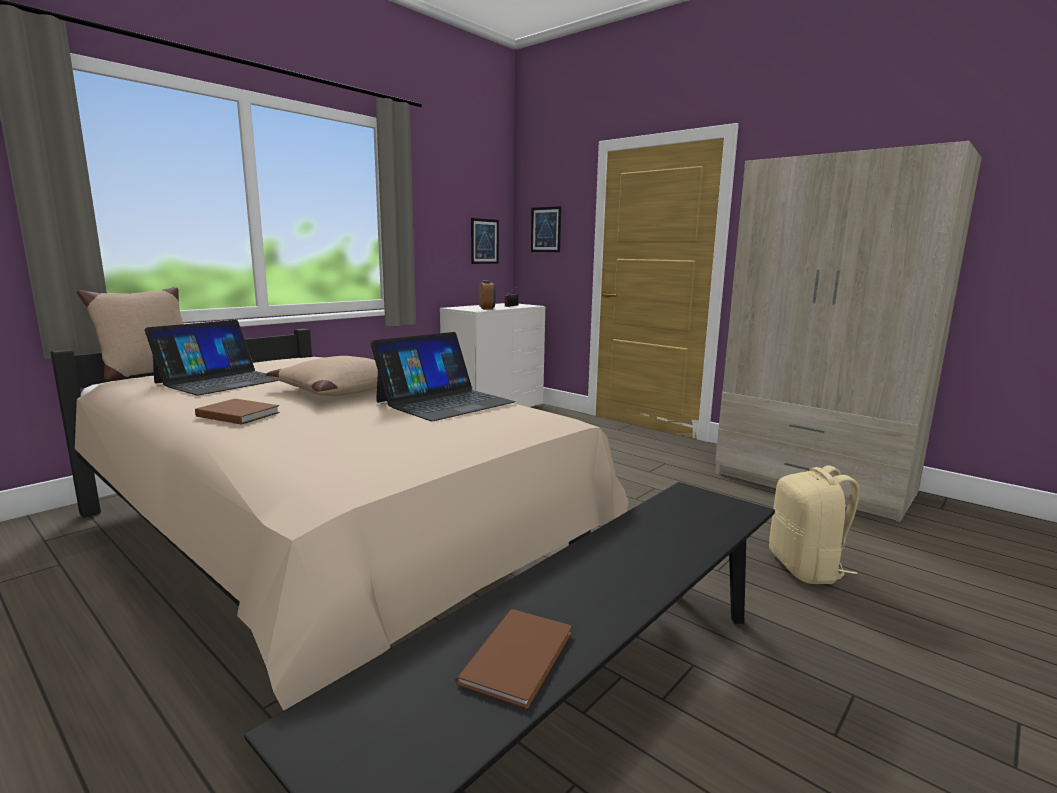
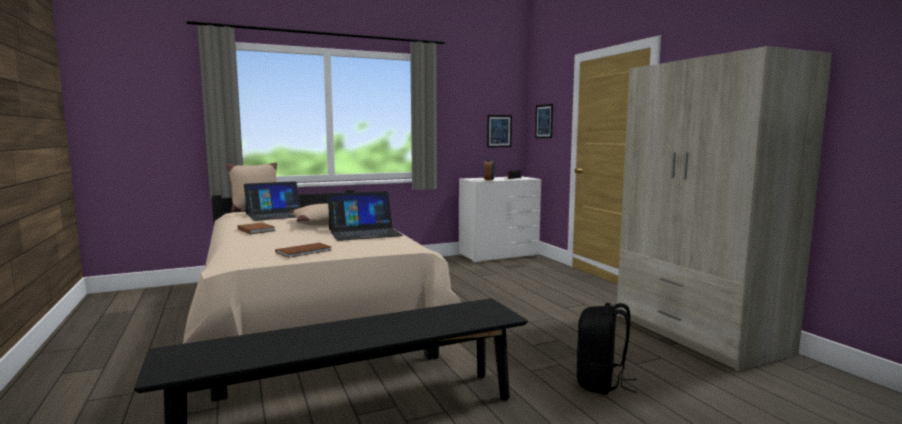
camera: 25 degrees right, 5 degrees down
(522, 655) = (275, 349): brown book -> brown book (306, 251)
(806, 568) = (601, 383): beige backpack -> black backpack

